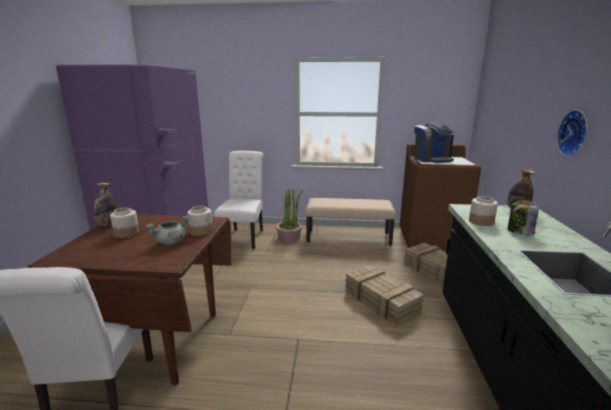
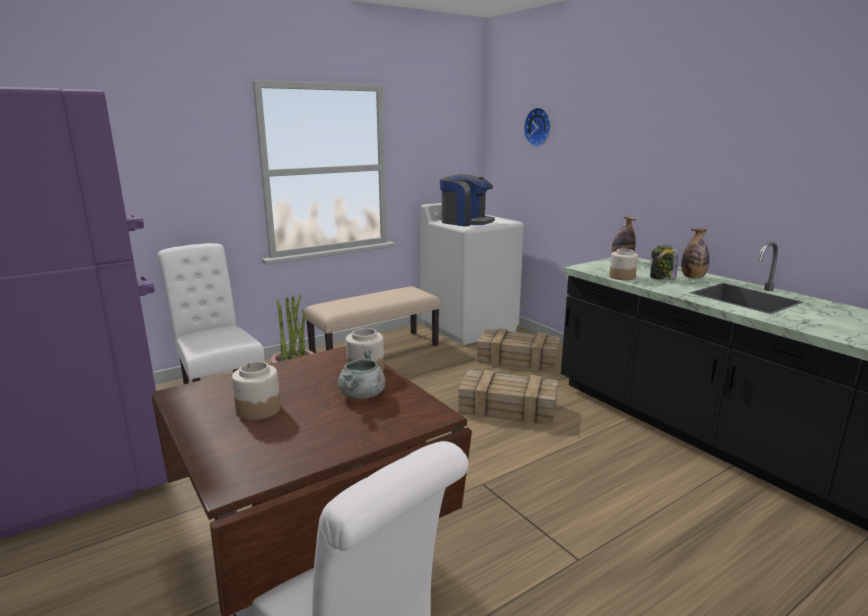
camera: 40 degrees left, 0 degrees up
(107, 225) = (184, 411): bottle -> bottle (693, 277)
(431, 240) = (469, 327): brown washing machine -> white washing machine
(575, 133) = (663, 175): wall clock -> wall clock (539, 127)

